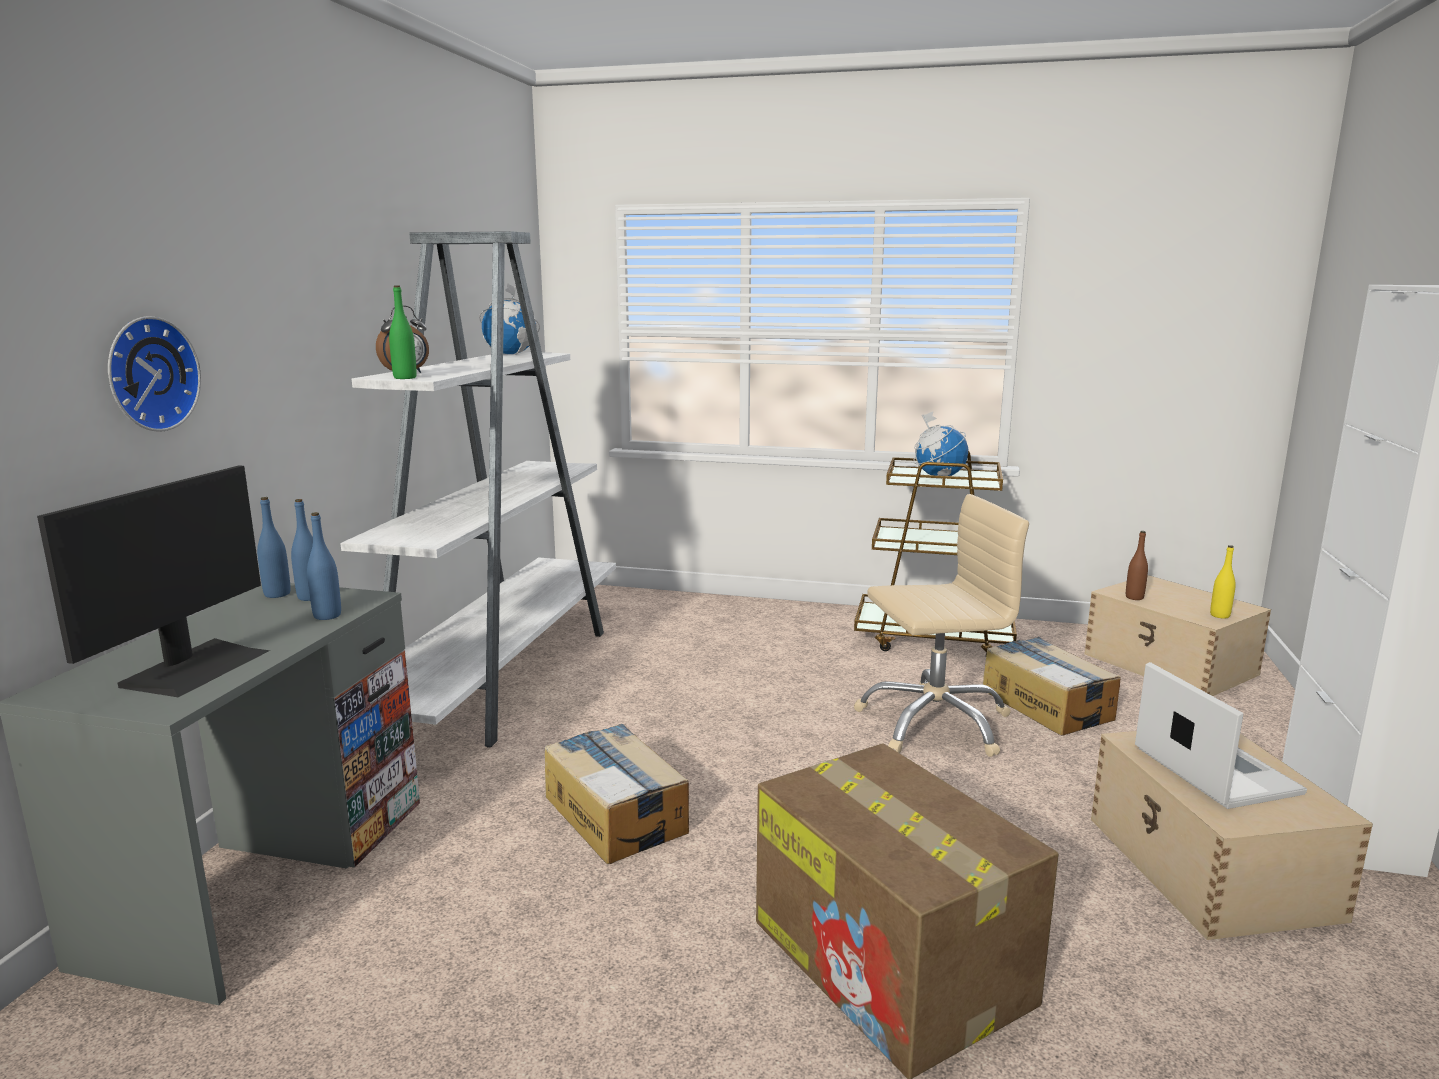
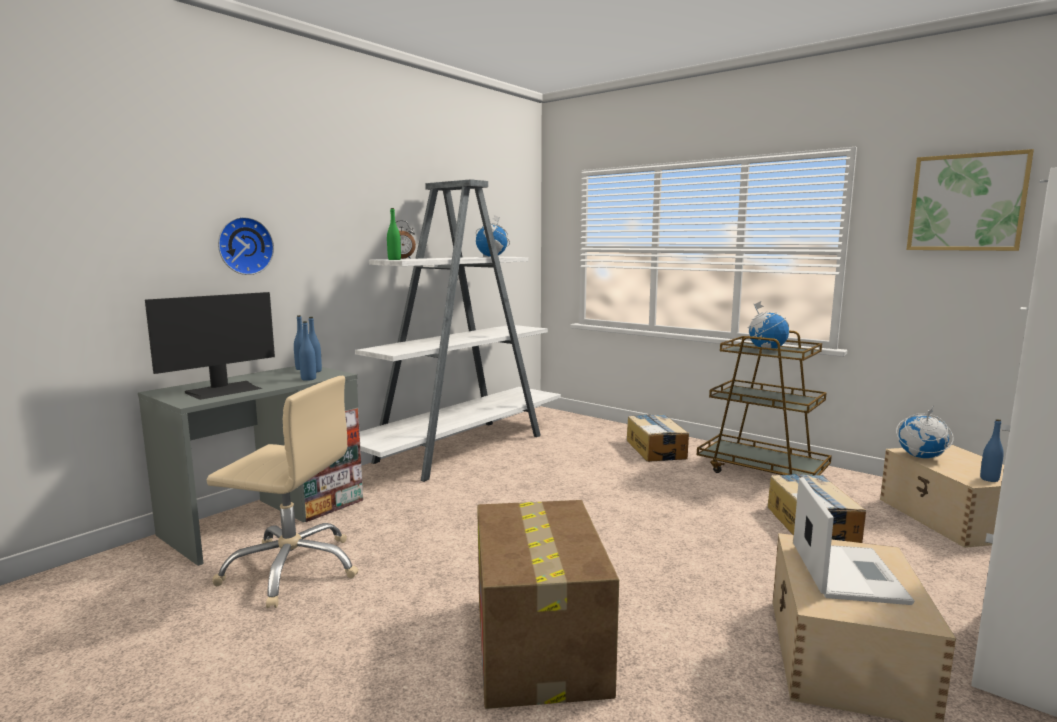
camera: 25 degrees right, 5 degrees down
(616, 814) = (456, 527): cardboard box -> cardboard box (656, 449)
(934, 722) = (710, 520): beige office chair -> beige office chair (292, 569)
(1134, 597) = (920, 457): brown bottle -> globe
(1159, 278) = (966, 202): none -> picture
(1220, 615) = (989, 479): yellow bottle -> blue bottle

